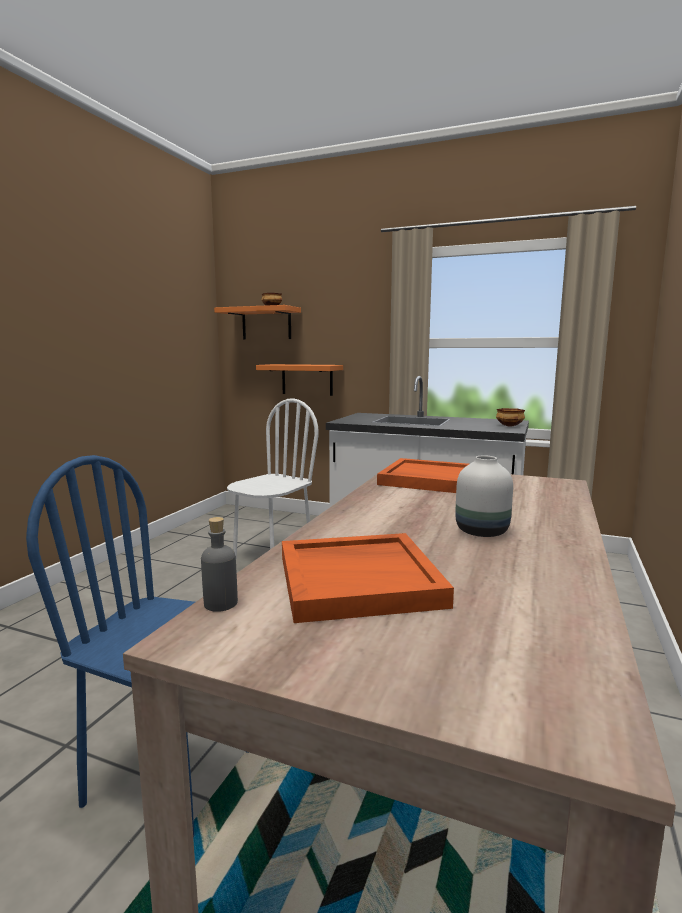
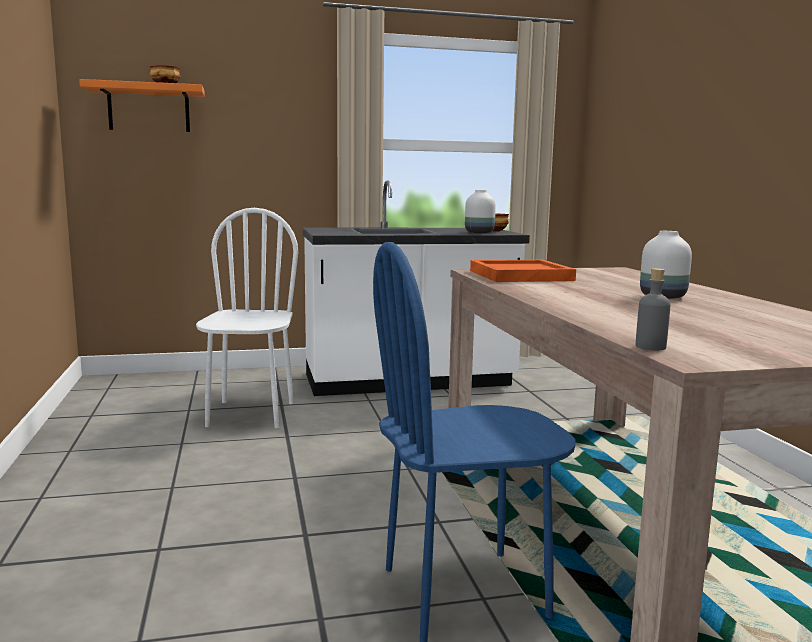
camera: 35 degrees left, 0 degrees up
(307, 379) = (216, 187): orange shelf -> none
(359, 580) = (682, 325): orange tray -> none
(481, 427) = (478, 233): none -> white vase

